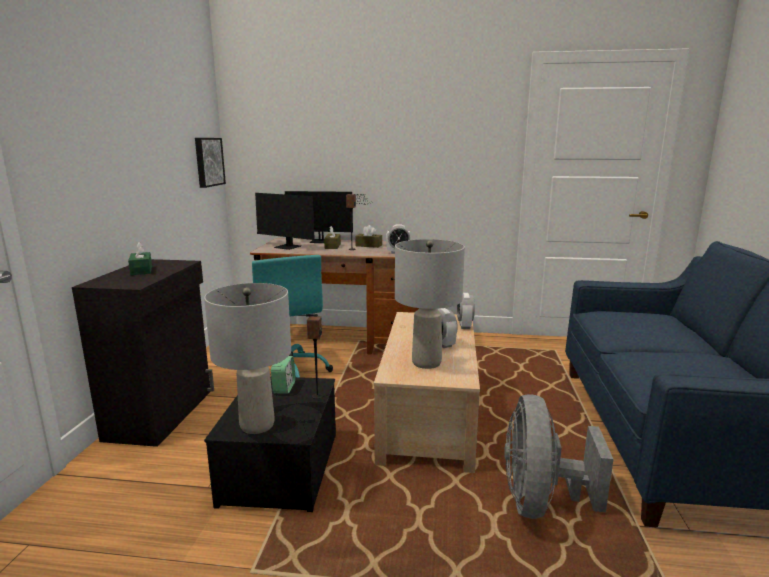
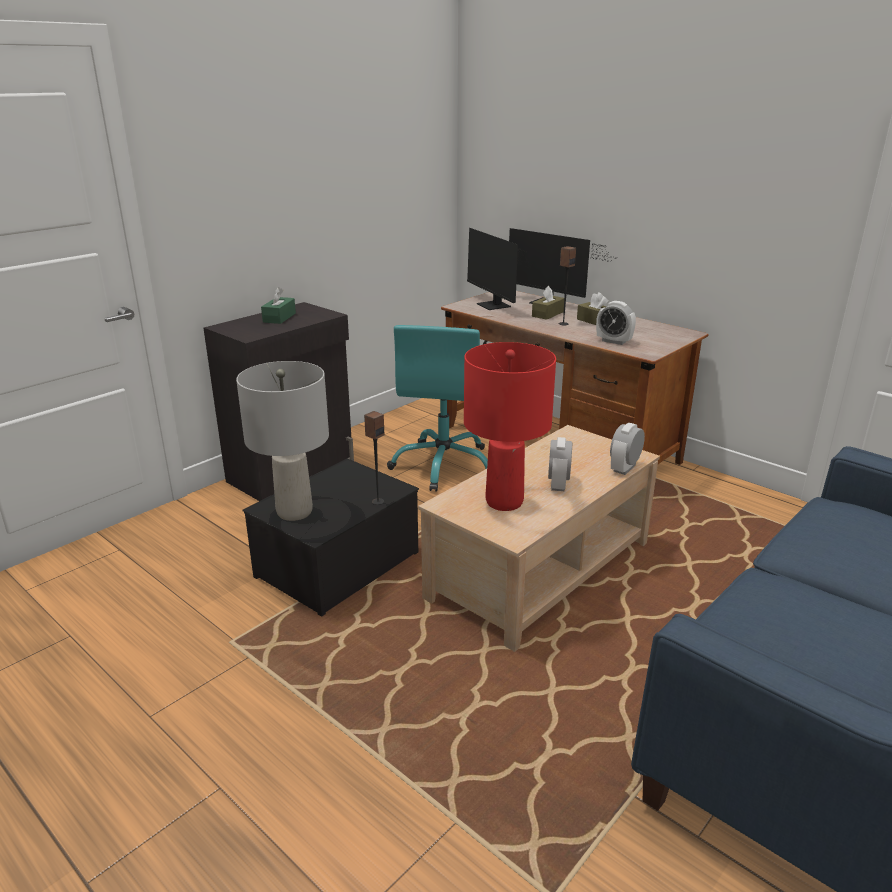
camera: 35 degrees right, 10 degrees up
(208, 162) = (427, 181): picture -> none
(284, 388) = (359, 481): alarm clock -> none
(427, 363) = (505, 502): grey table lamp -> red table lamp
(540, 502) = (550, 715): grey fan -> none

